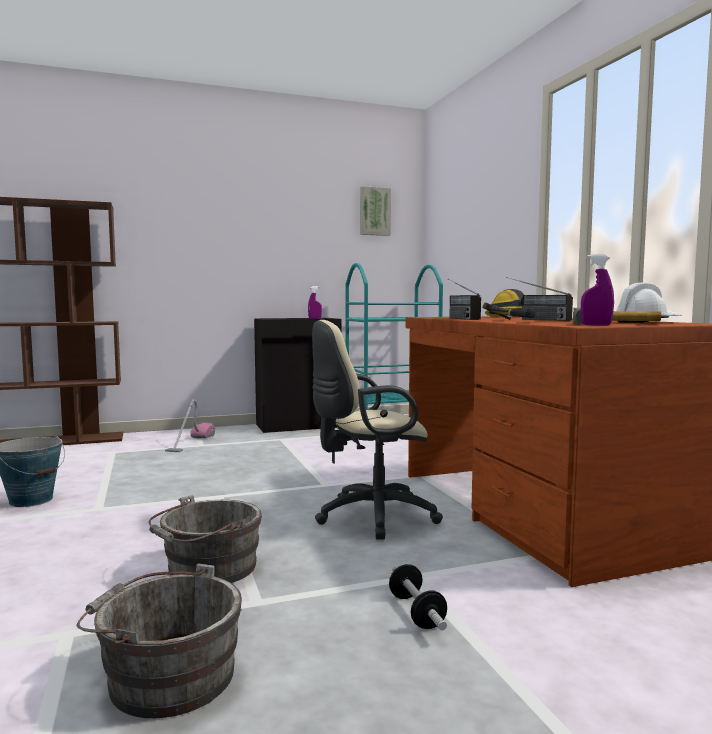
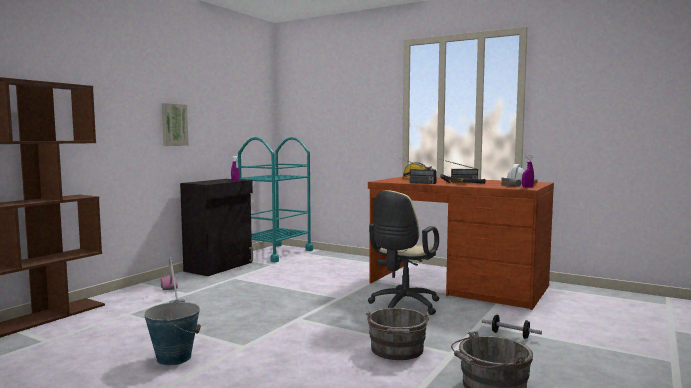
camera: 40 degrees left, 0 degrees up
(374, 211) = (250, 96): picture -> picture (174, 125)

